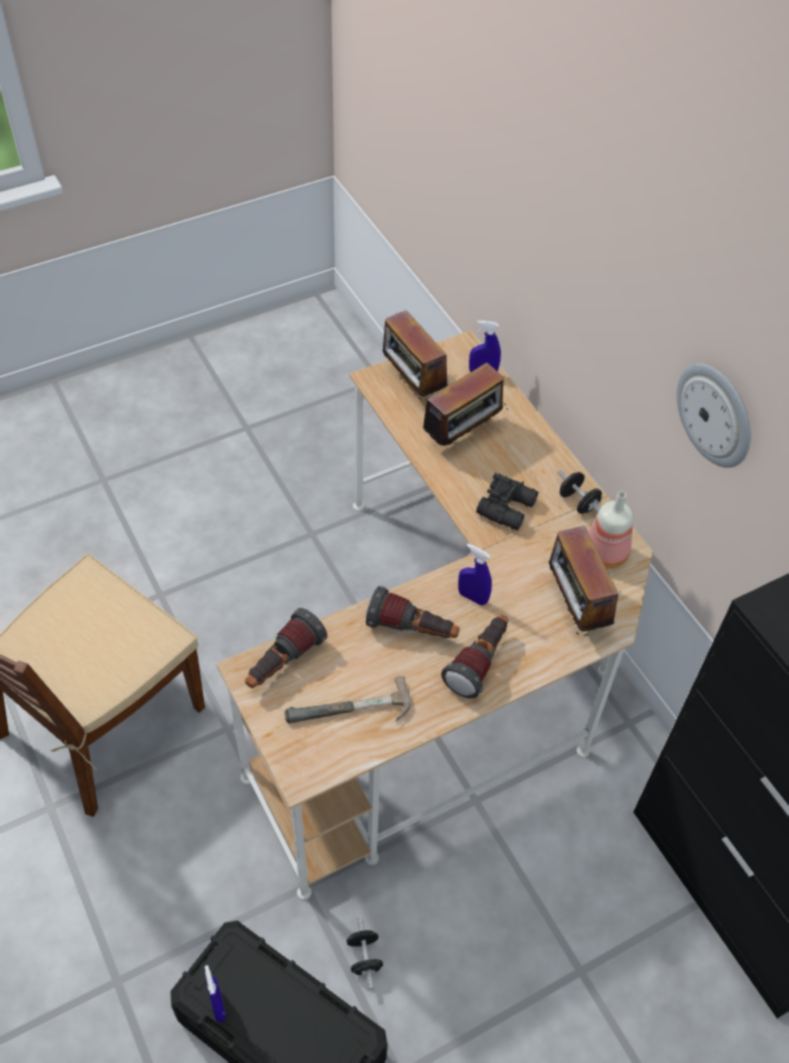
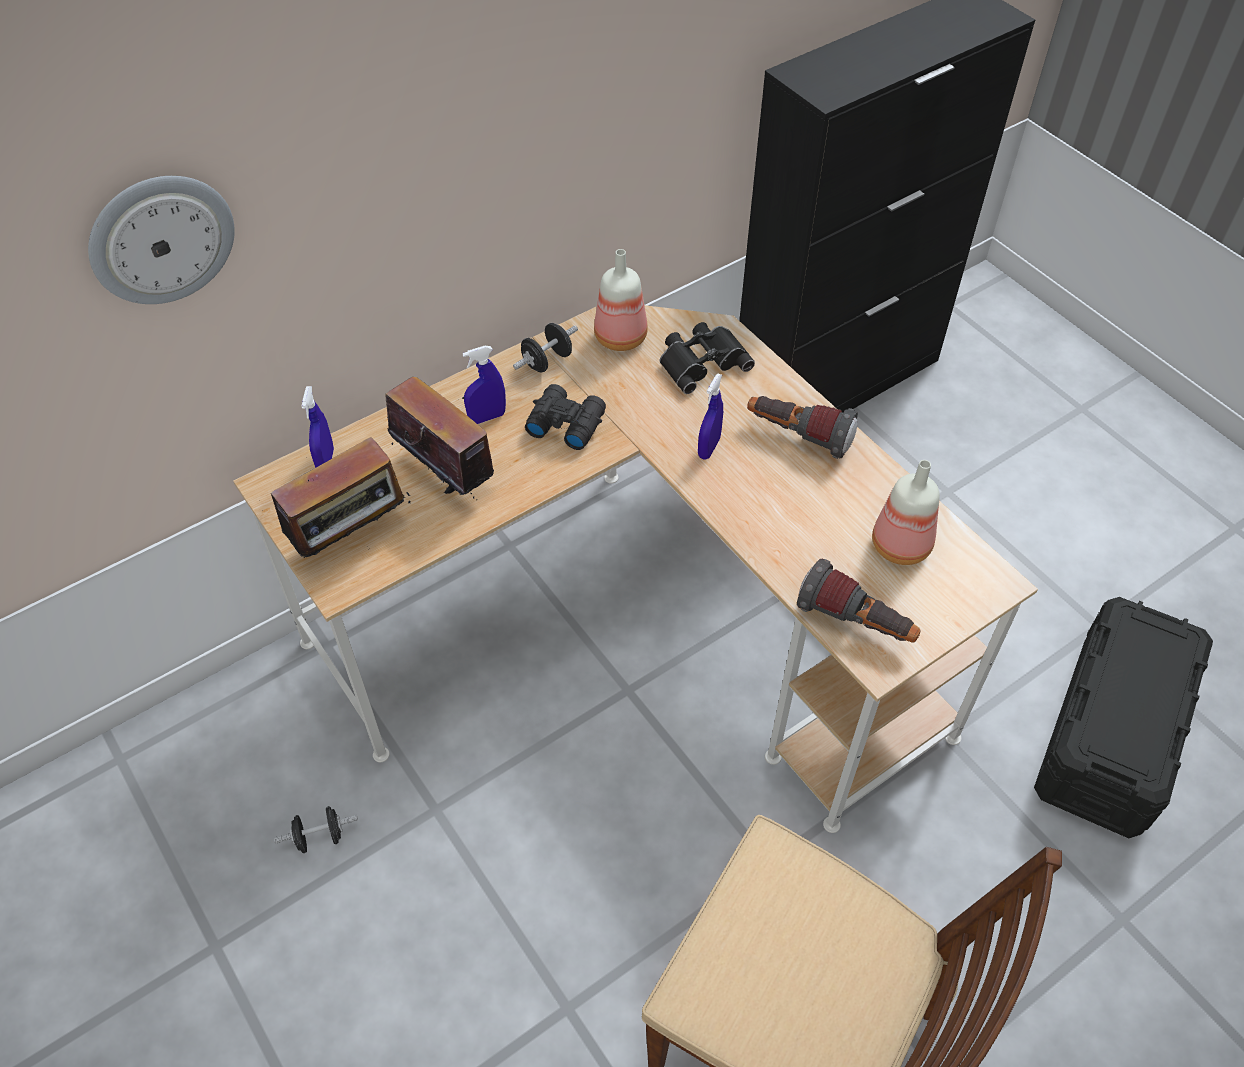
camera: 95 degrees left, 0 degrees up
(218, 1005) = (1155, 748): blue spray bottle -> blue spray bottle (487, 417)
(350, 714) = (902, 546): hammer -> bottle
(364, 957) = (1001, 670): black dumbbell -> black dumbbell (320, 837)
(412, 630) = (770, 500): flashlight -> none
(574, 608) = (702, 360): radio -> black binoculars
(715, 414) = (605, 90): wall clock -> wall clock (161, 238)

